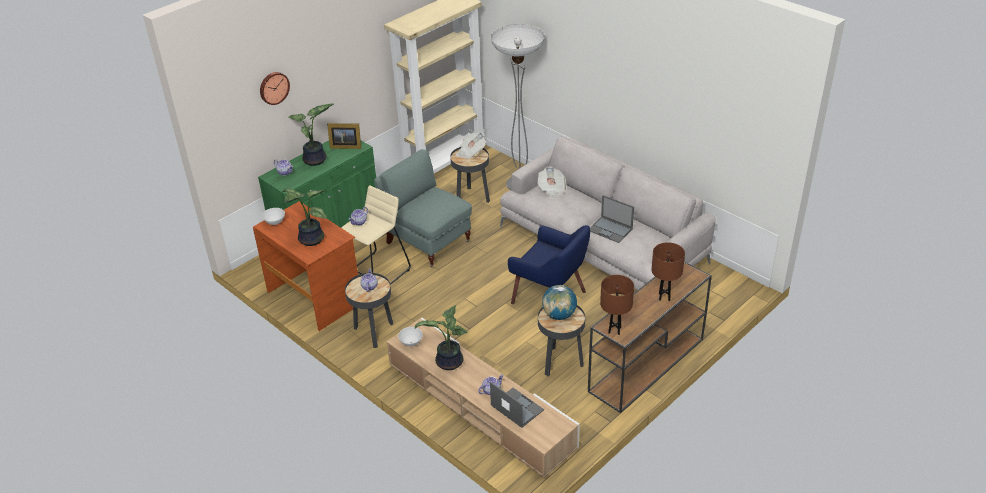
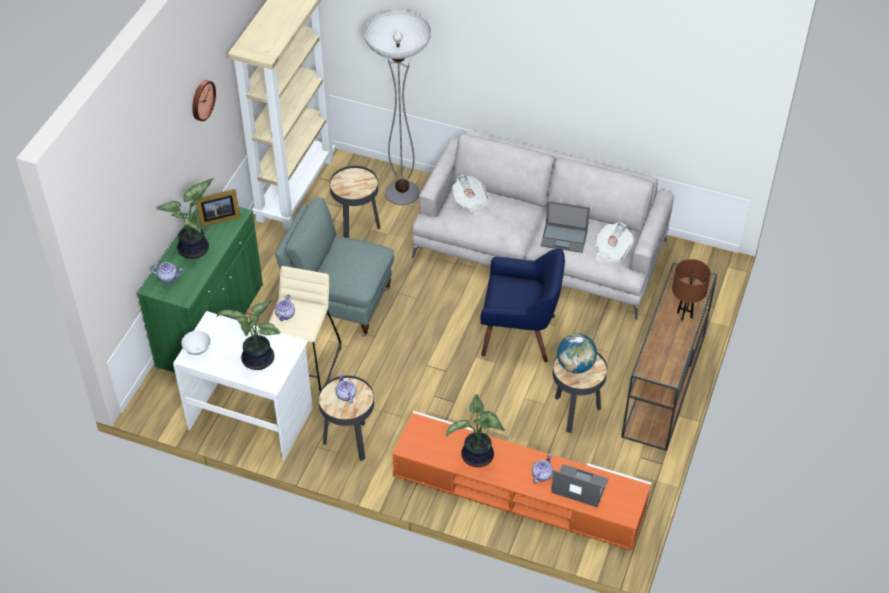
camera: 25 degrees left, 10 degrees up
(273, 87) = (141, 181): wall clock -> wall clock (202, 100)
(315, 297) = (251, 417): brown desk -> white desk
(411, 343) = (421, 446): white bowl -> none
(470, 153) = (351, 177): newspaper -> newspaper (611, 251)
(479, 405) = (518, 491): beige tv stand -> orange tv stand
(614, 330) = (657, 371): brown table lamp -> none

